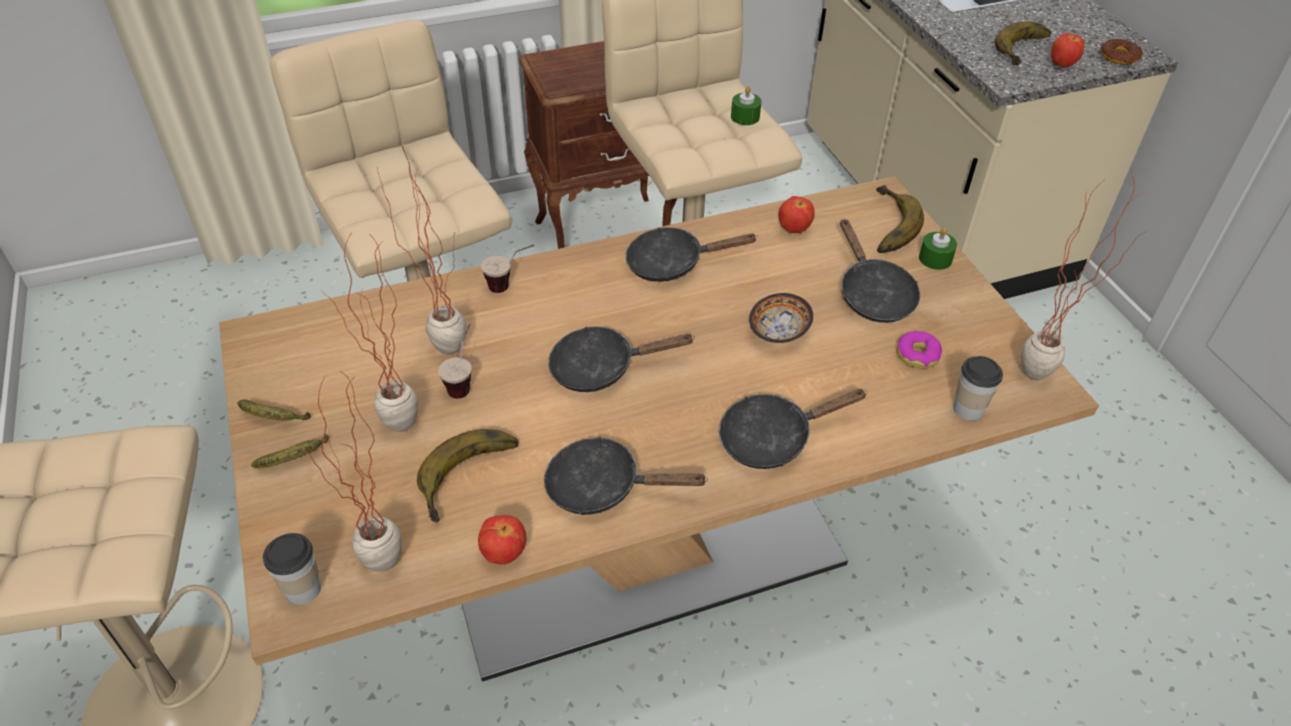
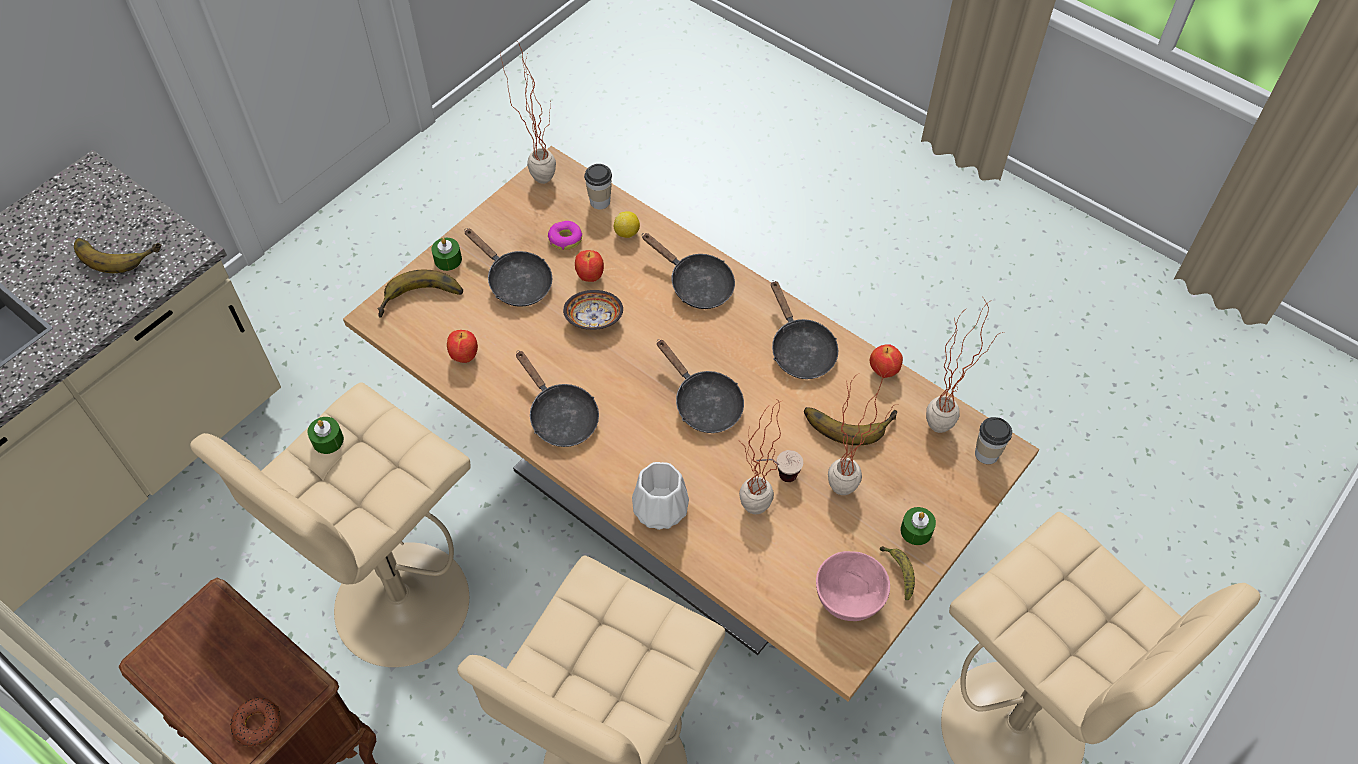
camera: 120 degrees left, 10 degrees up
(294, 365) = (847, 599): none -> pink bowl
(295, 459) = (916, 531): banana -> green candle
(510, 285) = (660, 511): cup -> white vase
(873, 294) = (515, 282): black frying pan -> black frying pan turned 90 degrees clockwise
(897, 411) = (627, 233): none -> lemon
(1062, 65) = (137, 221): apple -> apple (589, 276)
(1119, 57) = (101, 187): donut -> donut (257, 724)

